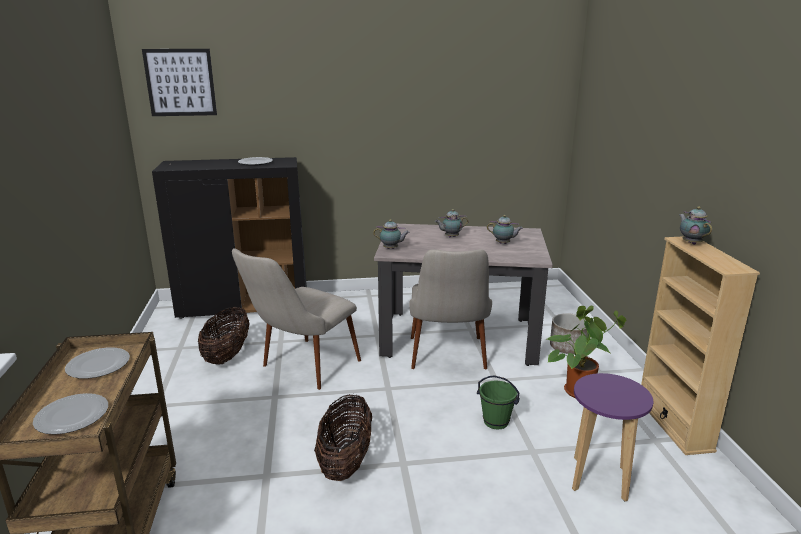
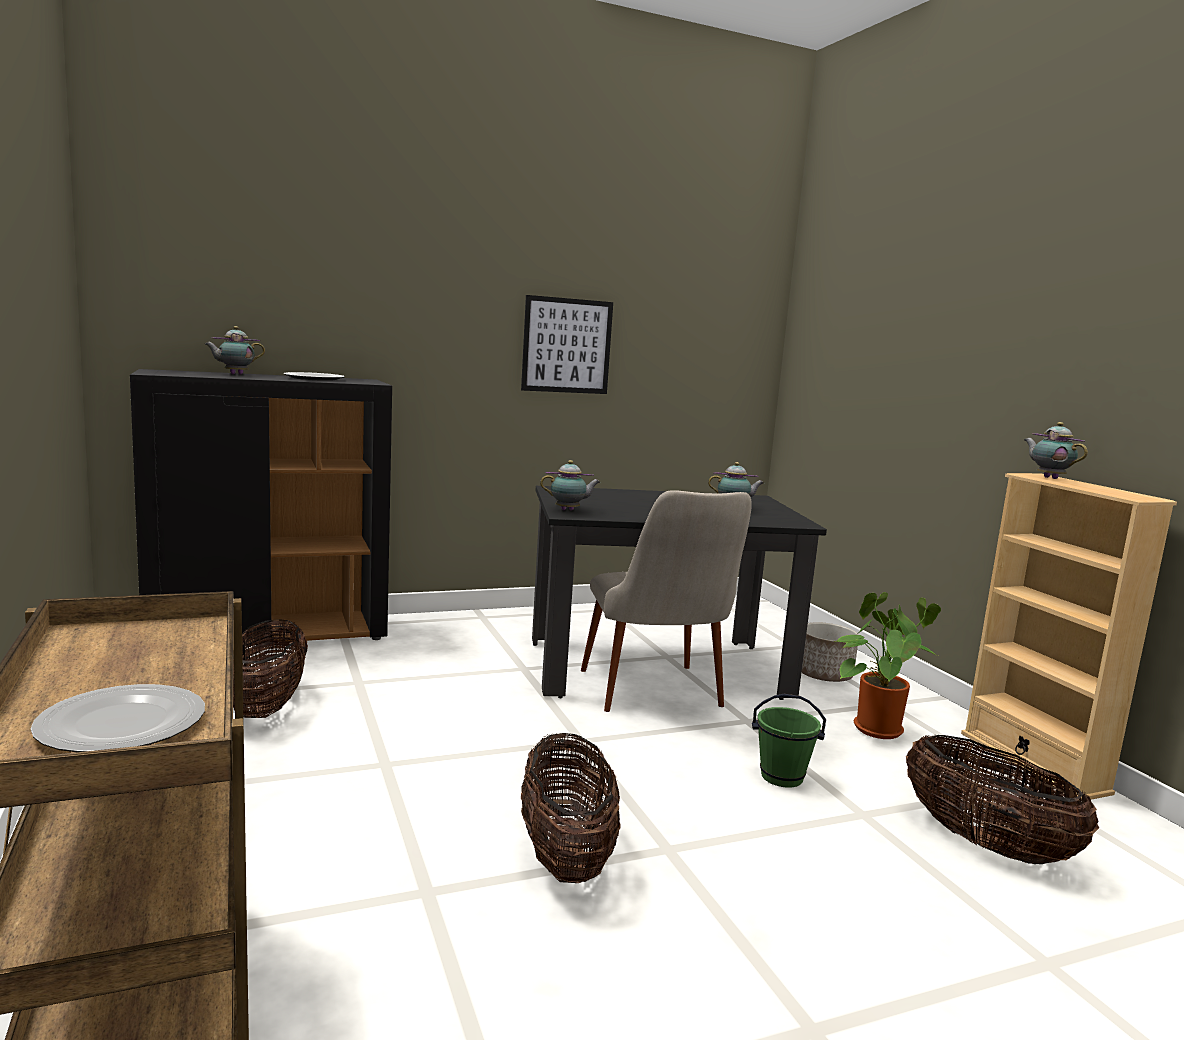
camera: 15 degrees left, 10 degrees down
(98, 365) = (130, 647): plate -> none
(180, 82) = (185, 236): picture -> picture (567, 345)
(301, 370) = (416, 722): beige chair -> none
(450, 237) = (648, 500): teapot -> teapot (234, 374)
(458, 338) = (656, 668): beige dining table -> black dining table
(600, 479) = (986, 844): purple stool -> basket

